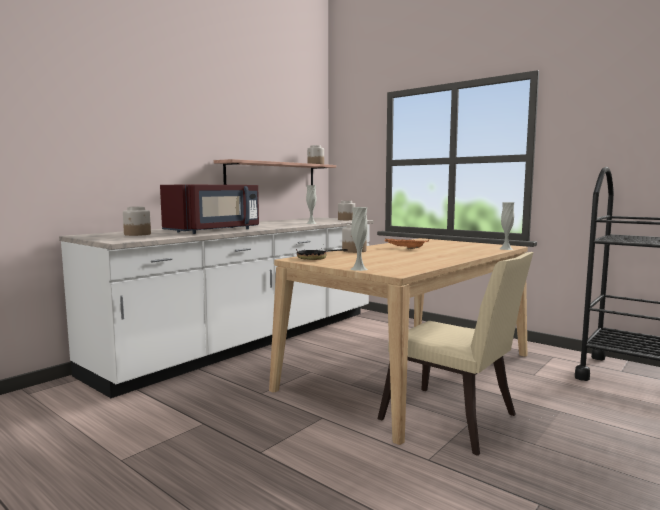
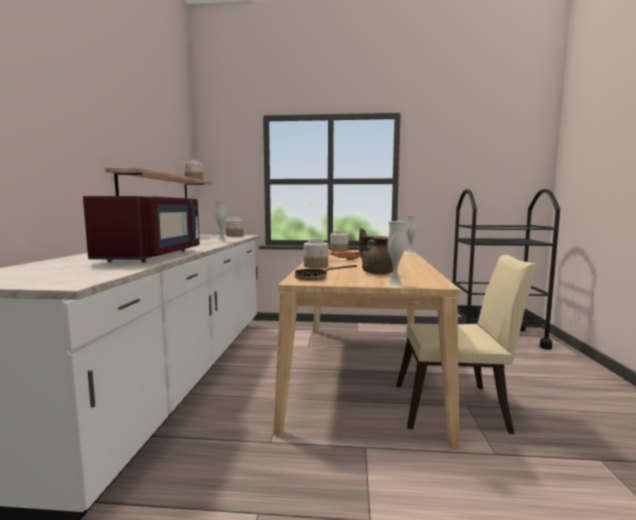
camera: 35 degrees left, 0 degrees up
(137, 234) = (57, 270): jar -> jar (339, 250)
(384, 260) = (377, 273): none -> brown teapot

